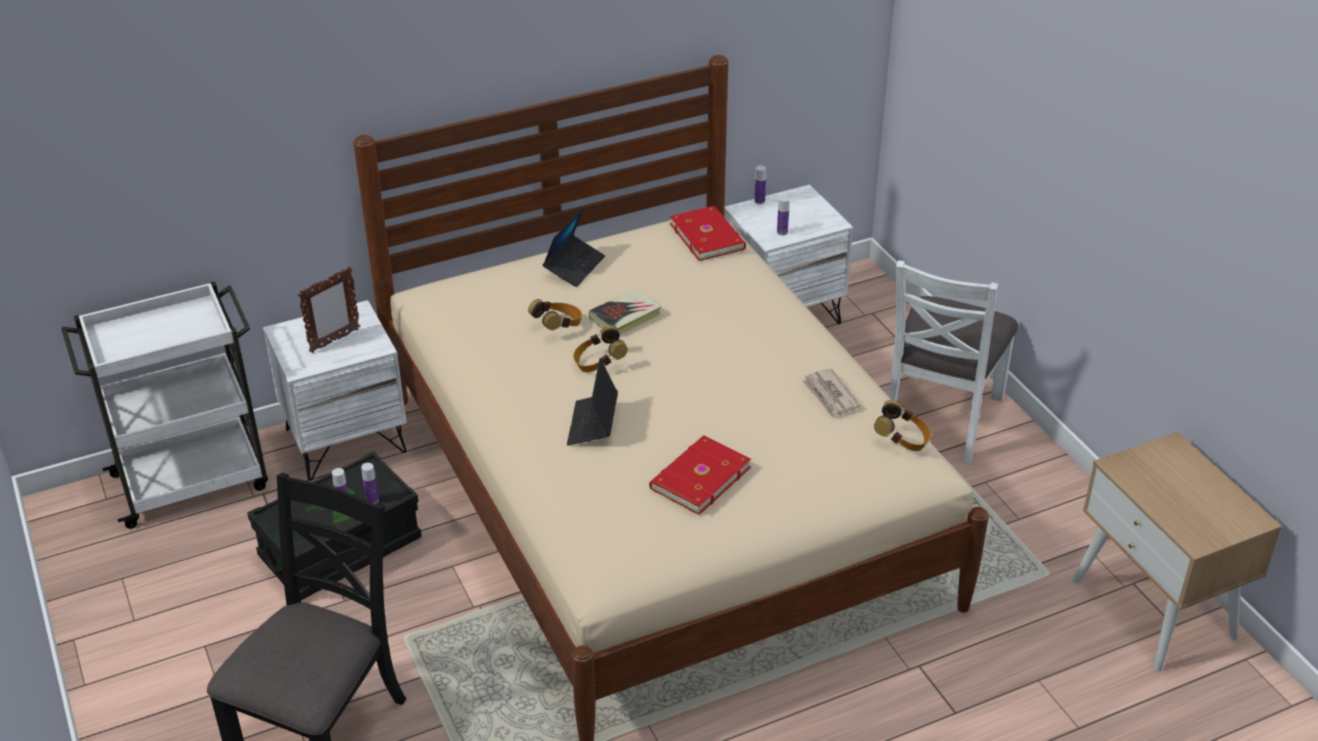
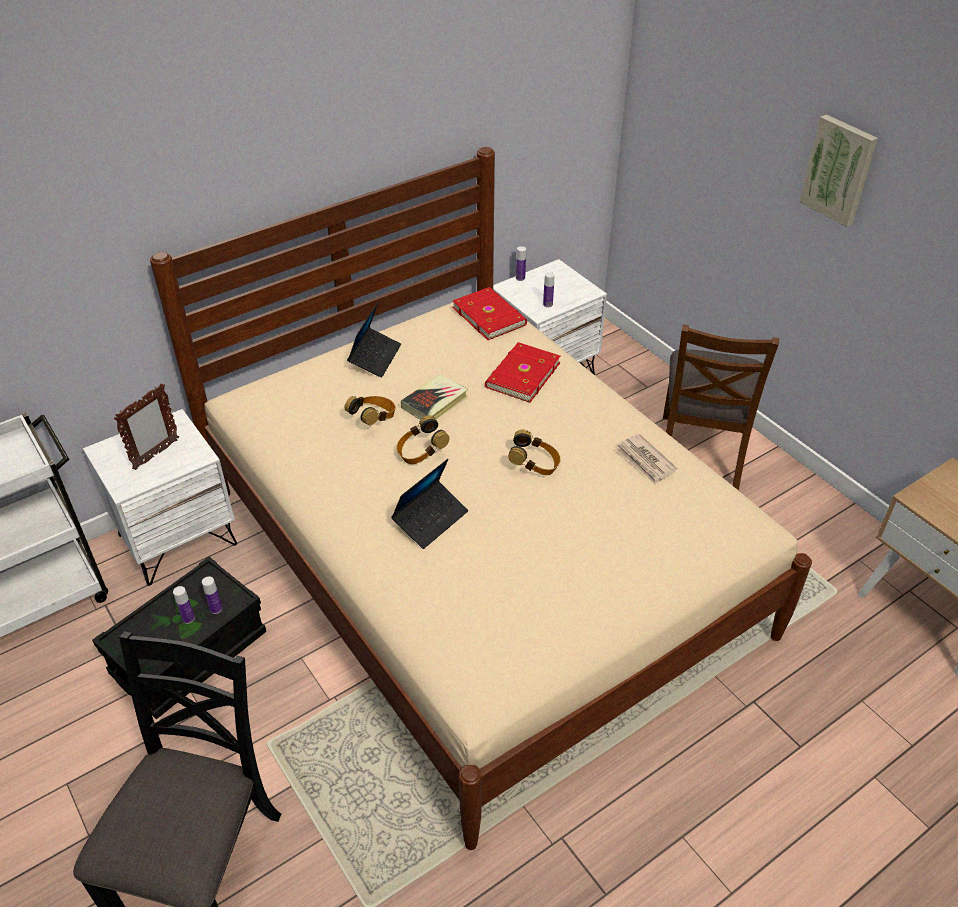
camera: 10 degrees left, 5 degrees up
(593, 424) = (430, 519): laptop -> laptop turned 135 degrees counterclockwise
(698, 478) = (547, 564): red book -> red book (521, 375)
(902, 440) = (724, 499): headphones -> headphones (535, 465)
(940, 417) = (701, 452): white chair -> brown chair
(1076, 110) = (839, 170): none -> picture

